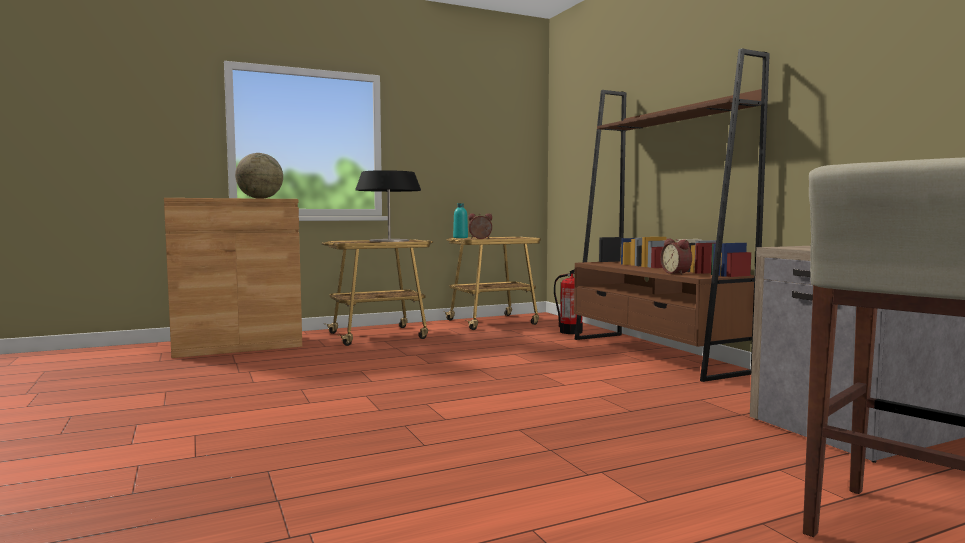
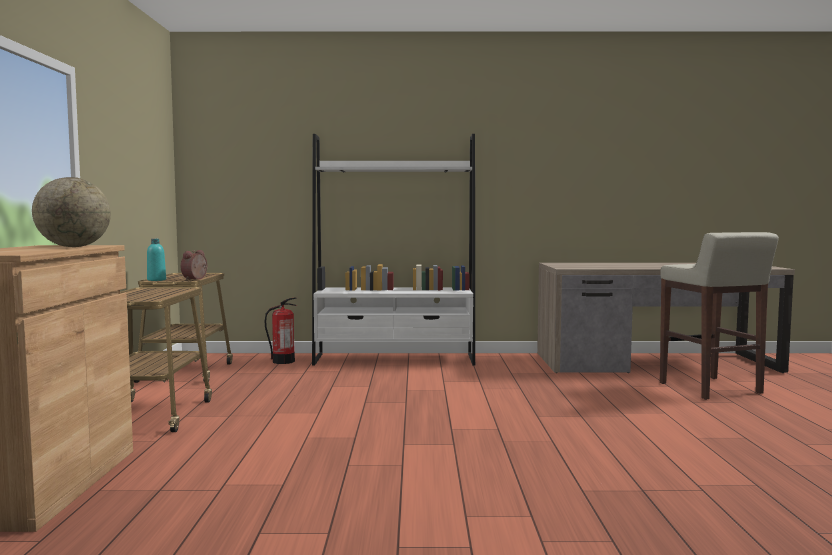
camera: 65 degrees left, 0 degrees up
(389, 240) = (156, 291): table lamp -> none
(654, 354) = (395, 359): brown bookcase -> white bookcase
(677, 273) = (436, 292): alarm clock -> none

